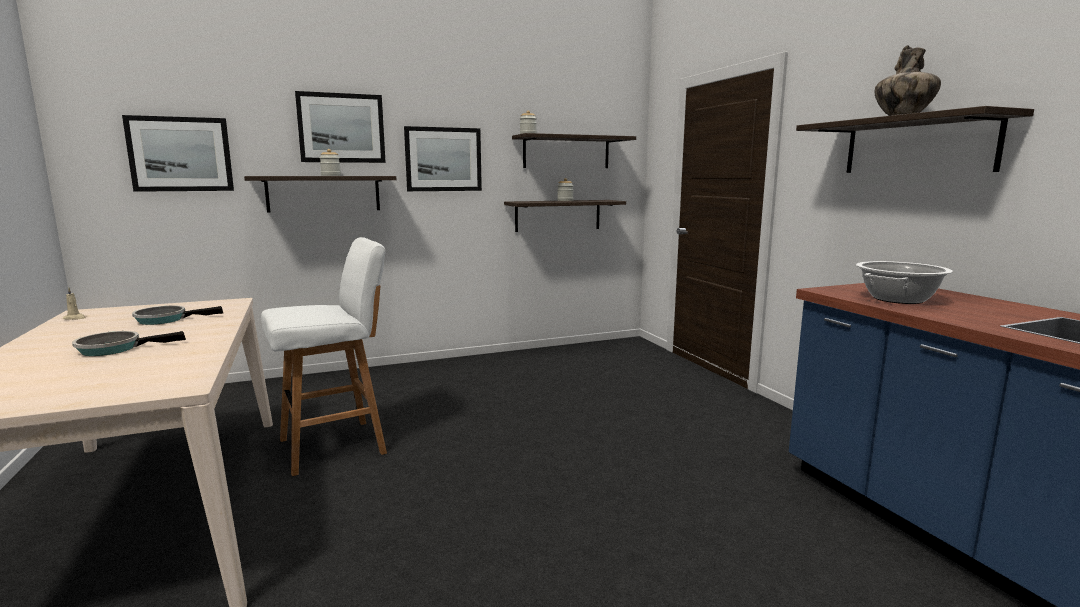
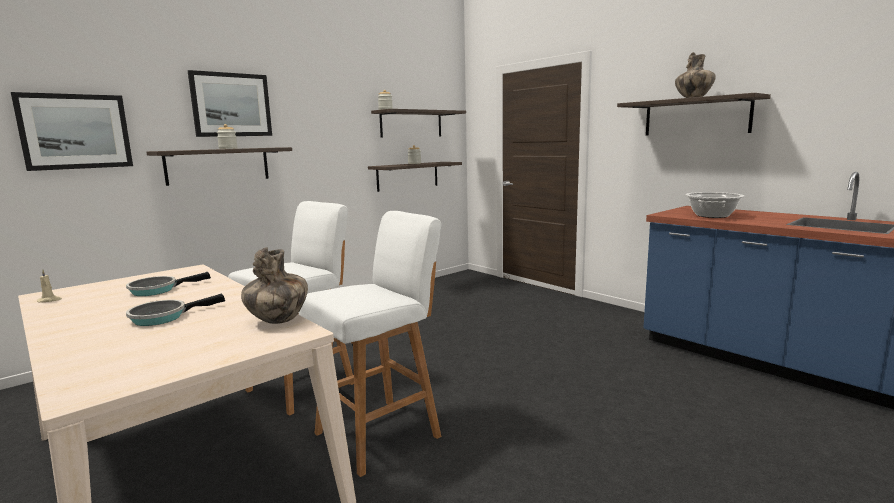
camera: 20 degrees left, 0 degrees up
(192, 369) = (278, 320): none -> vase
(355, 520) = (380, 434): none -> white stool
(443, 159) = (319, 132): picture -> none

